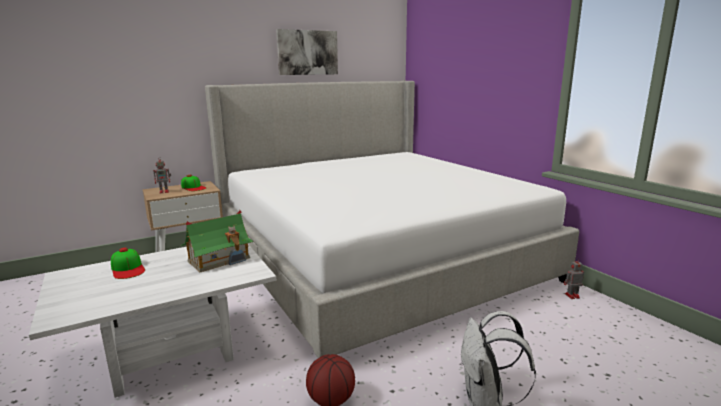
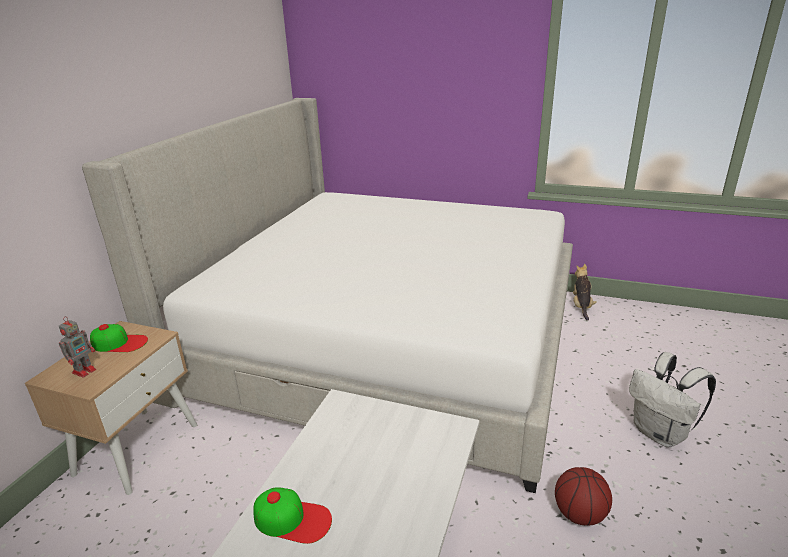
camera: 40 degrees left, 10 degrees up
(219, 259) = (378, 434): toy house -> none
(307, 52) = (195, 77): picture -> none
(571, 296) = (581, 306): toy robot -> plush toy

